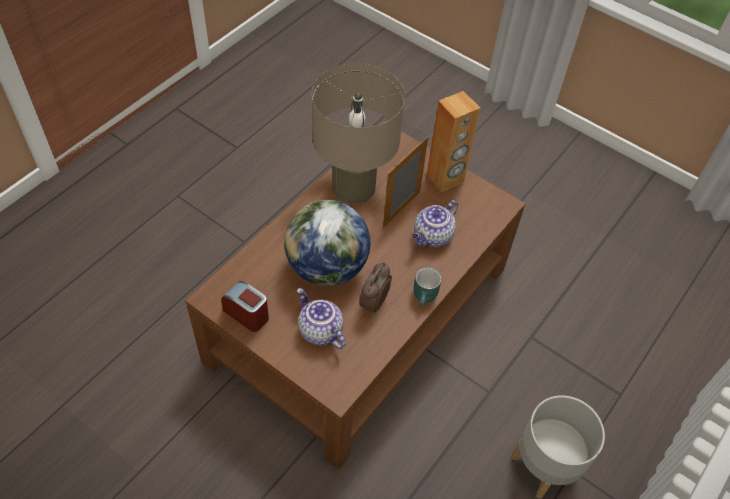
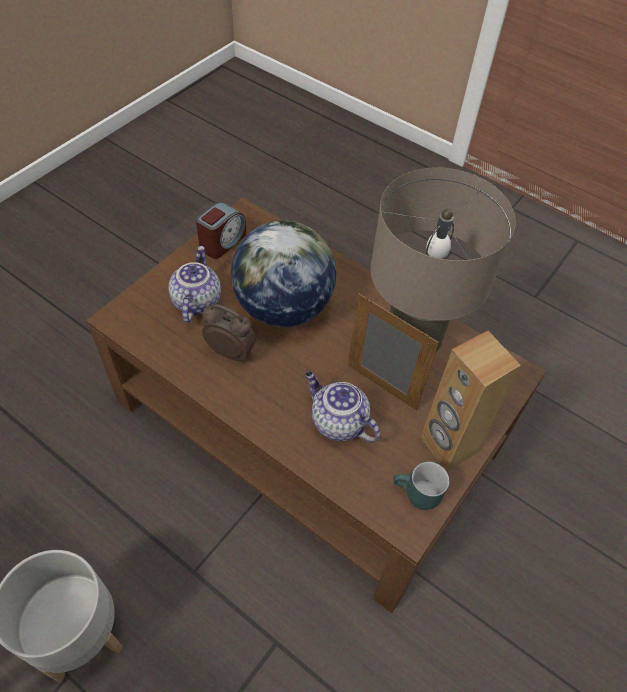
camera: 90 degrees right, 0 degrees up
(319, 331) = (195, 301): teapot -> teapot turned 45 degrees counterclockwise
(426, 297) = (237, 408): turquoise mug -> turquoise mug (416, 496)

